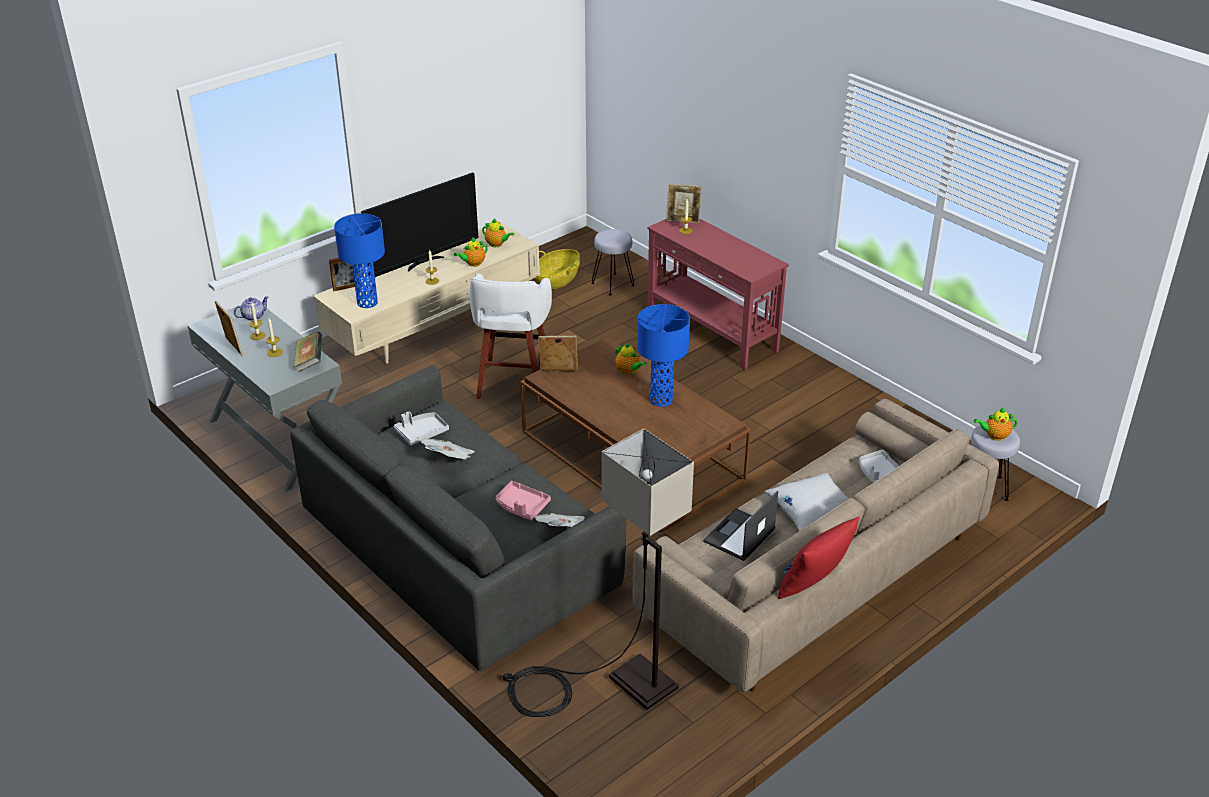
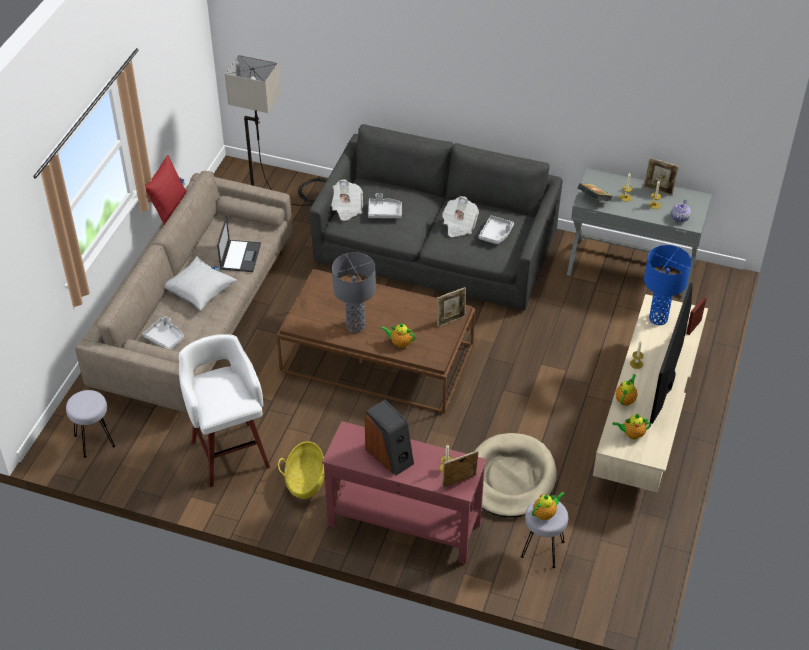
camera: 150 degrees right, 10 degrees up
(513, 383) = (521, 387): white stool -> white stool (229, 452)
(521, 506) = (384, 212): pink tray -> grey tray
(557, 279) = (600, 531): basket -> basket (305, 480)
(594, 329) = (510, 478): none -> beige dog bed
(661, 400) = (355, 326): blue table lamp -> grey table lamp
(726, 250) = (390, 455): none -> speaker
(994, 436) = (86, 400): teapot -> teapot (545, 513)

